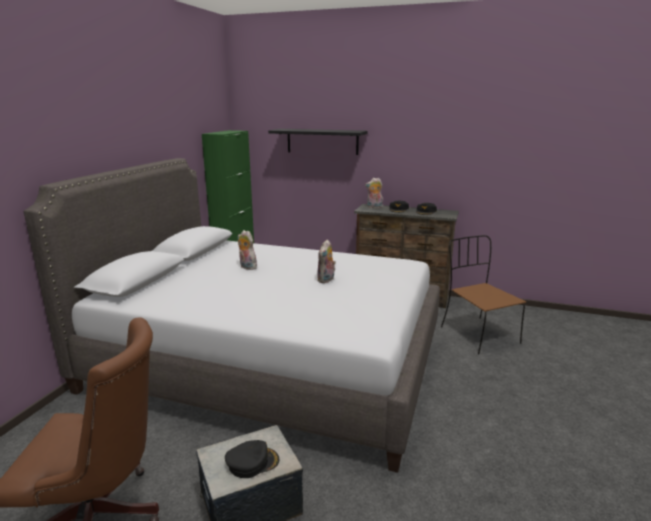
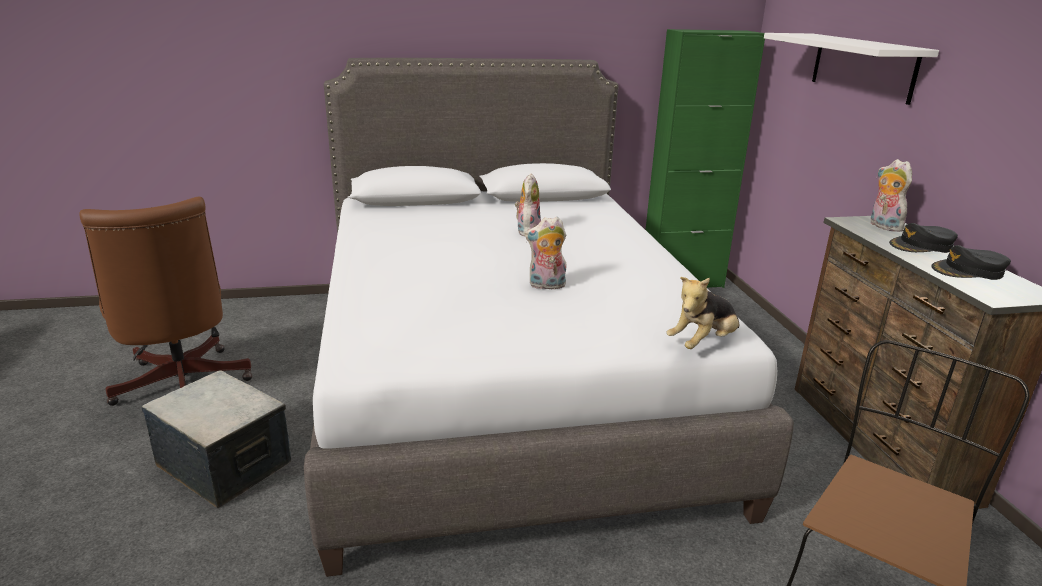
camera: 60 degrees right, 5 degrees up
(252, 462) = (205, 409): black cap -> none
(322, 141) = (862, 66): black shelf -> white shelf
(413, 268) = (703, 343): none -> plush toy

